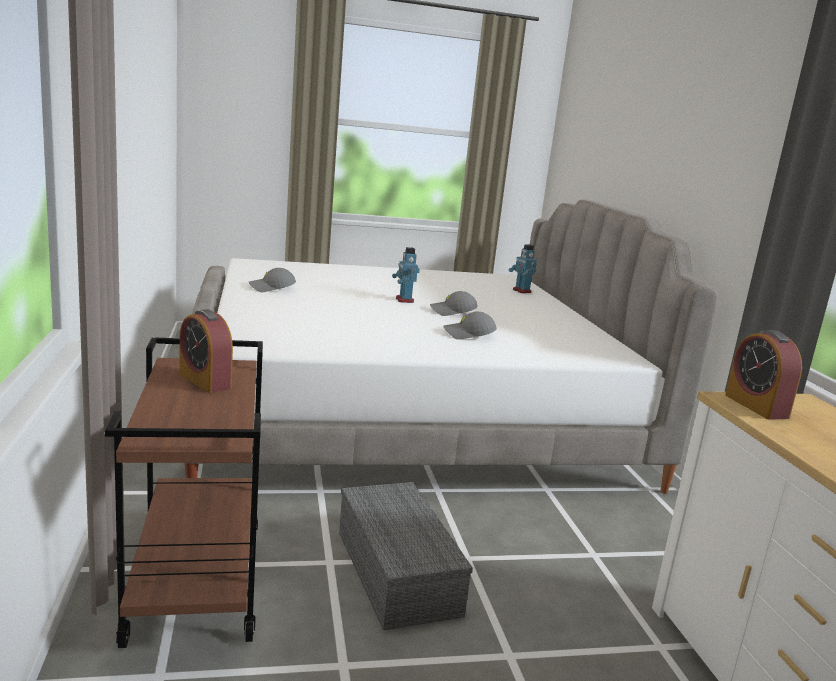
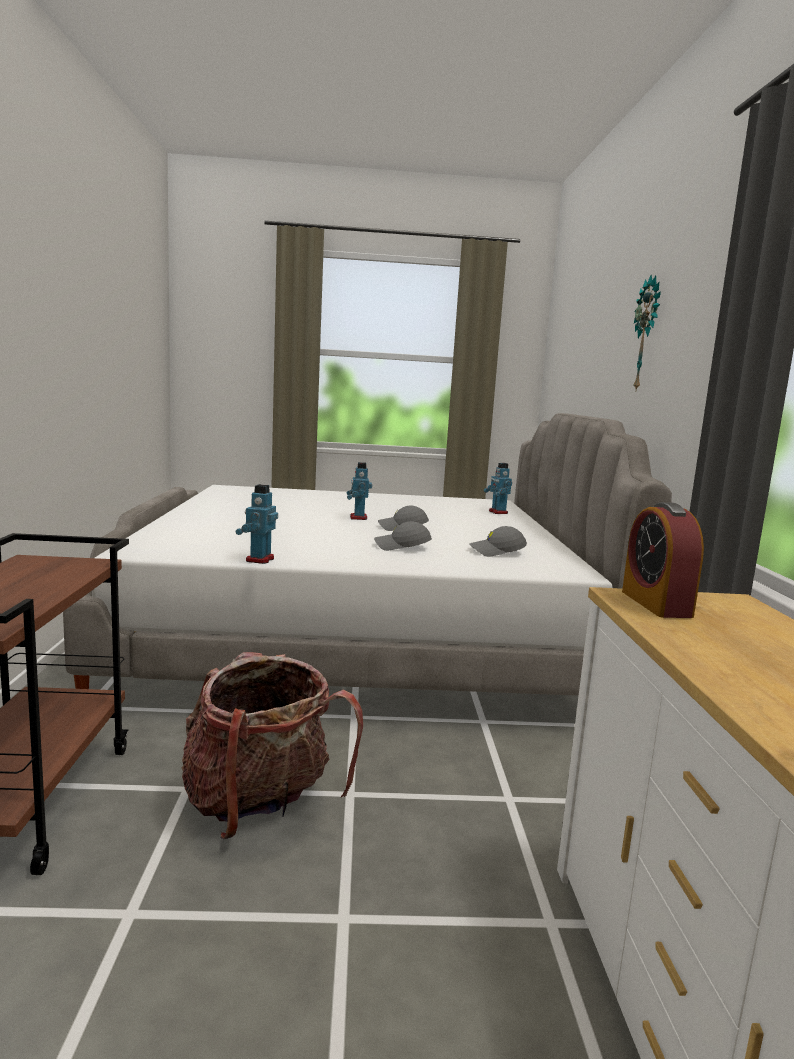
camera: 10 degrees right, 5 degrees down
(205, 381) = (39, 575): alarm clock -> none
(271, 288) = (225, 507): grey cap -> grey cap (497, 552)
(358, 353) = (259, 559): none -> toy robot
(399, 573) = (260, 806): grey storage box -> backpack
(689, 145) = (648, 334): none -> wall clock

